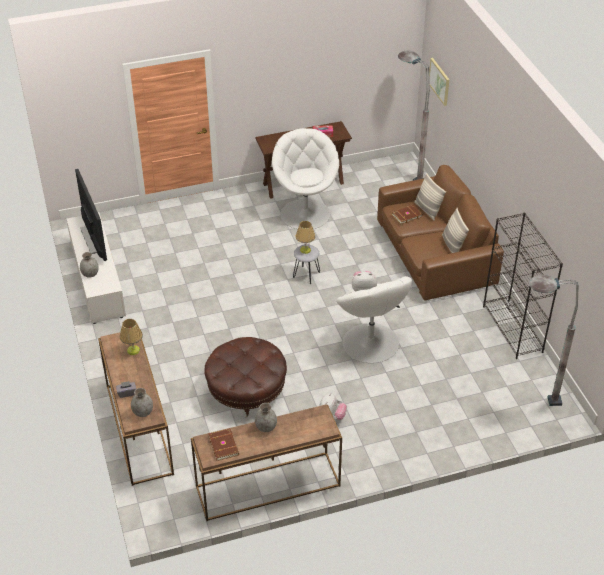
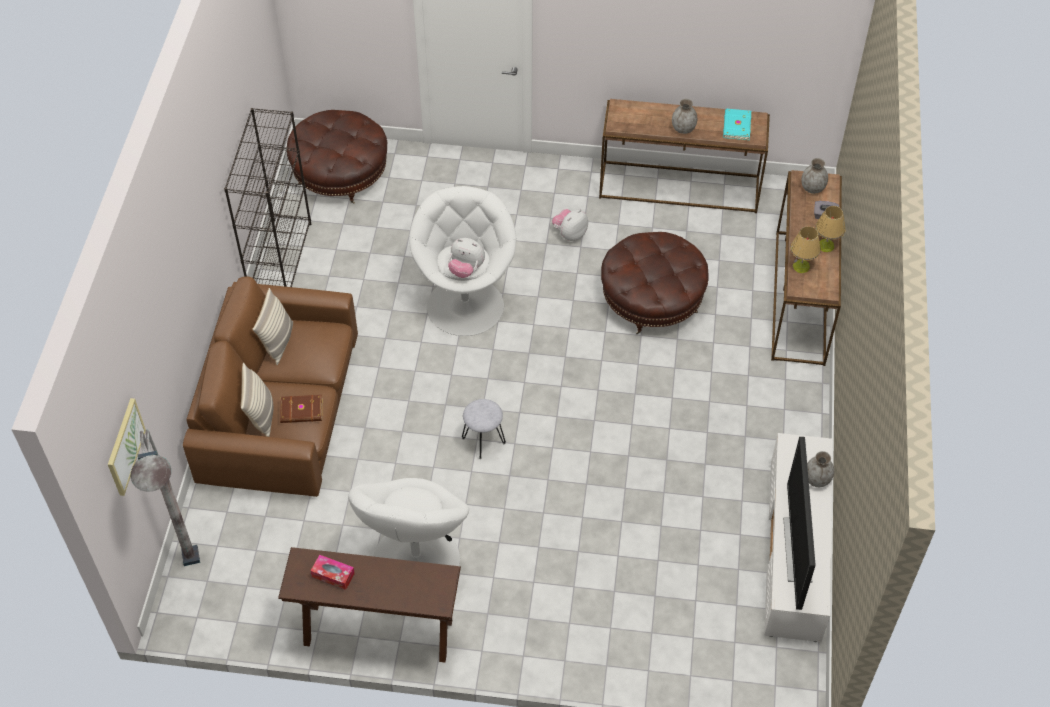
camera: 155 degrees left, 10 degrees up
(224, 445) = (736, 126): brown book -> turquoise book
(305, 250) = (483, 415): table lamp -> table lamp (826, 246)
(529, 401) = (340, 174): grey floor lamp -> brown ottoman

